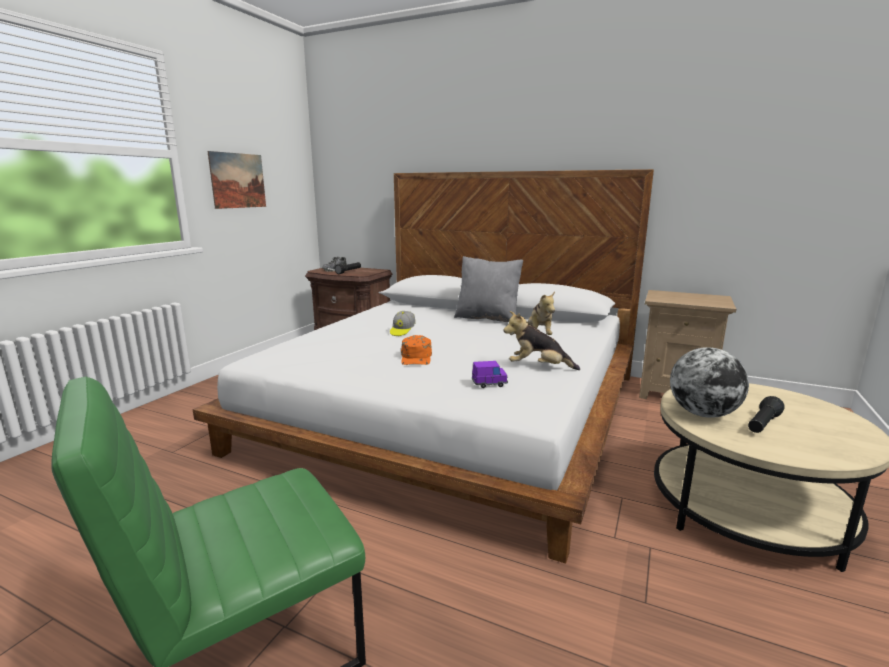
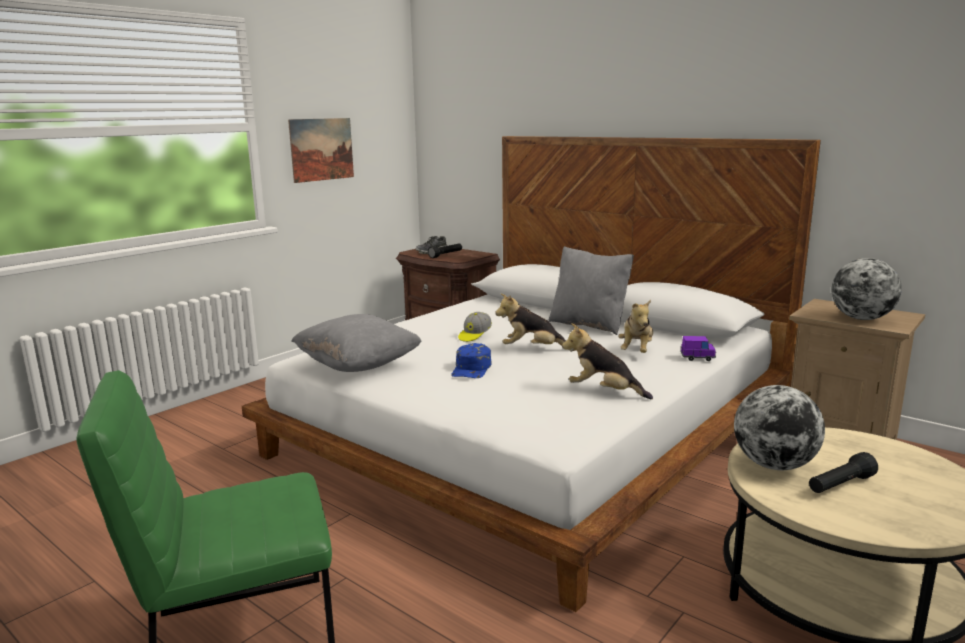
camera: 15 degrees right, 0 degrees up
(311, 362) = (358, 366): none -> grey pillow
(416, 357) = (472, 369): orange cap -> blue cap
(456, 338) = (532, 349): none -> plush toy
(489, 383) = (532, 406): purple toy car -> purple toy car (697, 357)
(694, 300) = (861, 318): none -> globe

